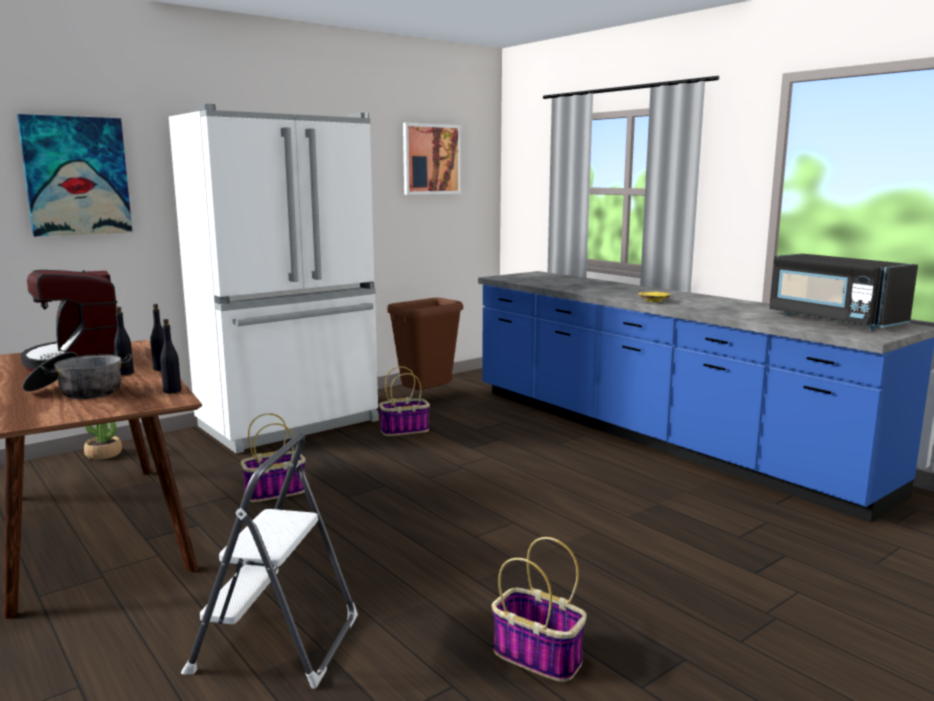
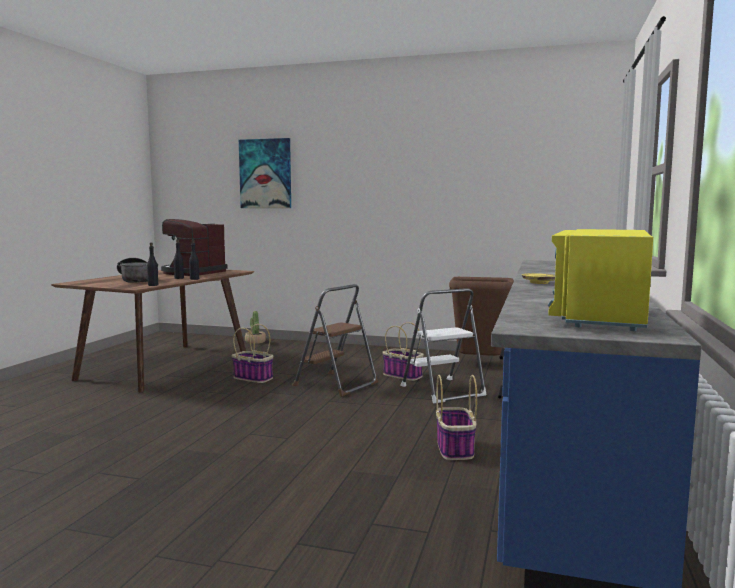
camera: 55 degrees right, 5 degrees down
(281, 644) = (73, 427): white step ladder -> white step ladder (443, 391)
(291, 424) = (360, 354): white fridge -> none
(382, 461) = (337, 384): none -> brown step ladder
(431, 159) = (536, 154): picture -> none
(539, 656) = (91, 488): basket -> basket (455, 449)
(833, 320) = (600, 316): black microwave -> yellow microwave

